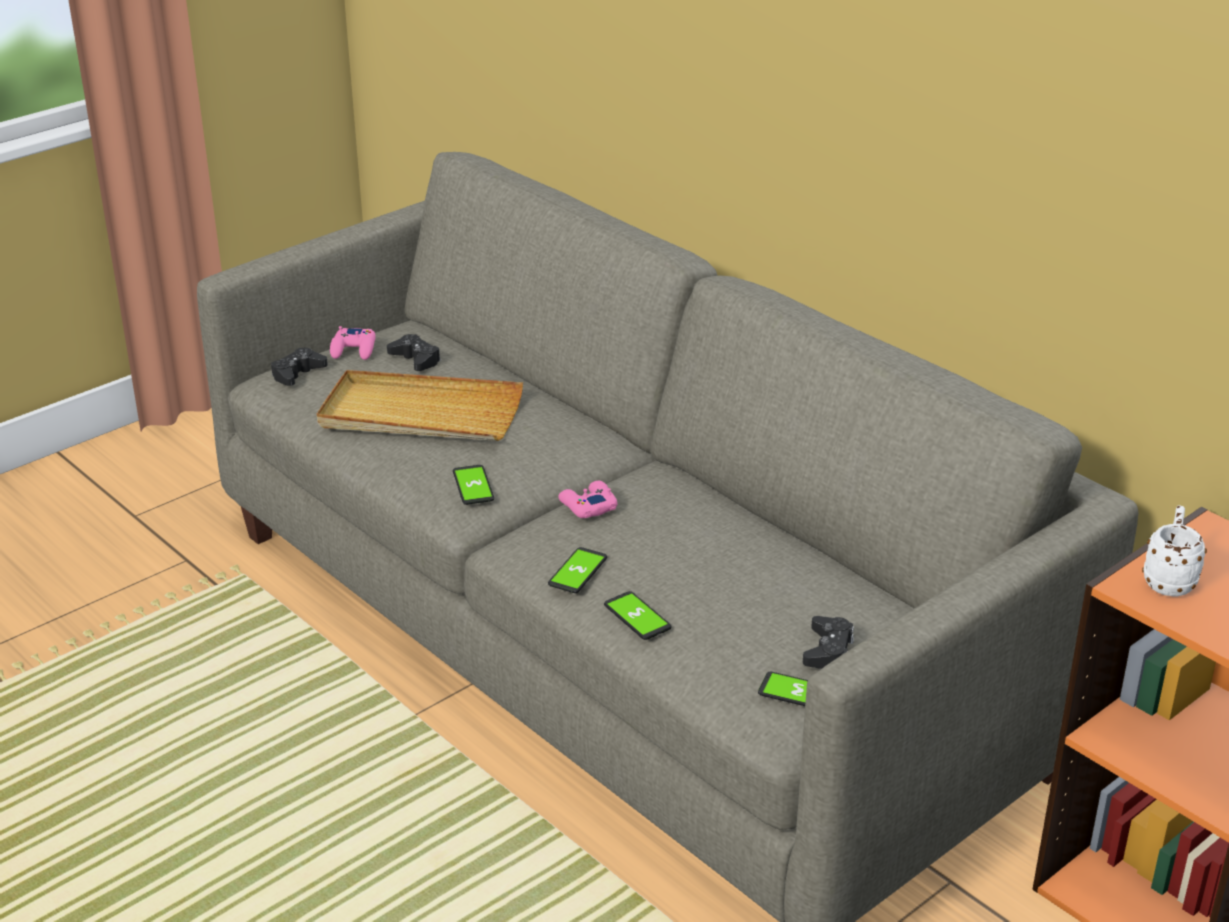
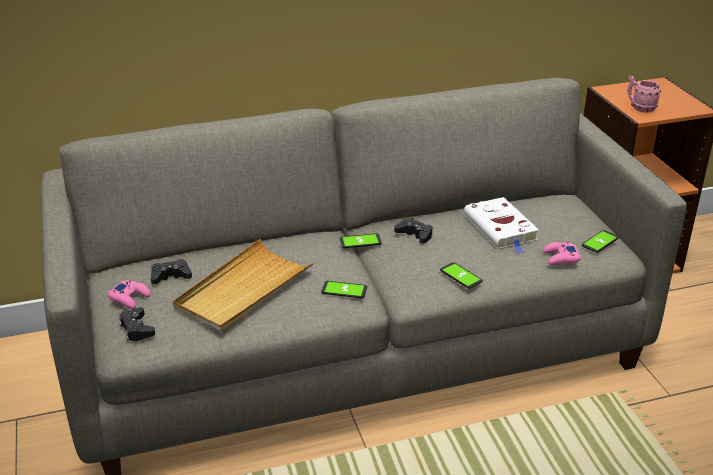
camera: 65 degrees left, 0 degrees up
(587, 506) = (396, 257): pink game controller -> pink game controller (560, 258)
(637, 617) = (513, 269): phone -> phone (360, 241)
(747, 580) = (501, 229): none -> white book
(828, 651) = (571, 224): black game controller -> black game controller (415, 235)
(1168, 579) = (639, 108): white mug -> pink mug

